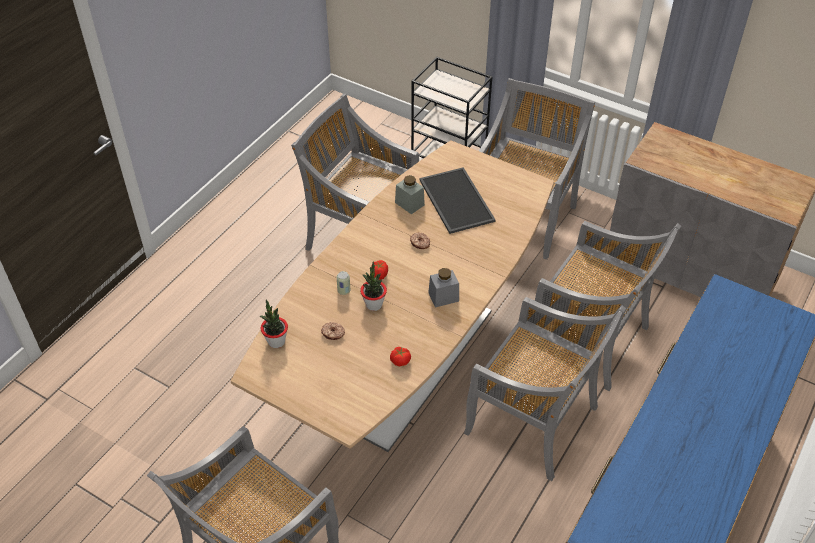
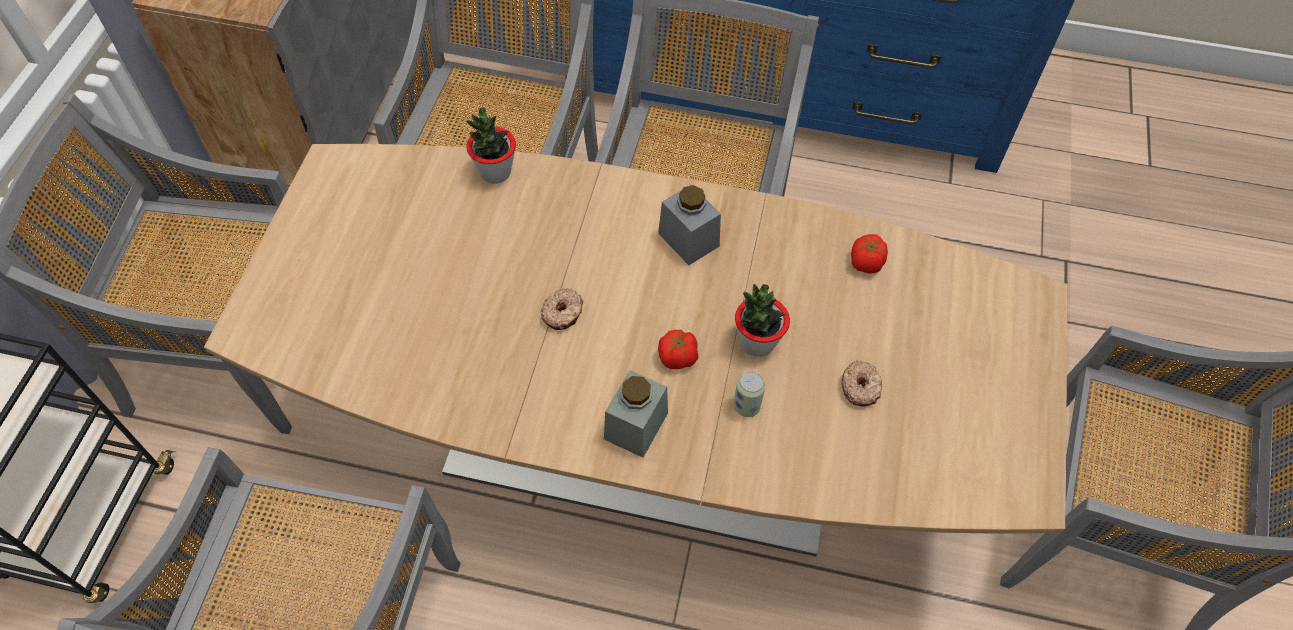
camera: 110 degrees left, 10 degrees up
(276, 341) = (932, 481): potted plant -> potted plant (495, 172)
(409, 204) = (448, 365): grey jar -> grey jar (636, 426)
(454, 200) = (414, 287): tray -> none

